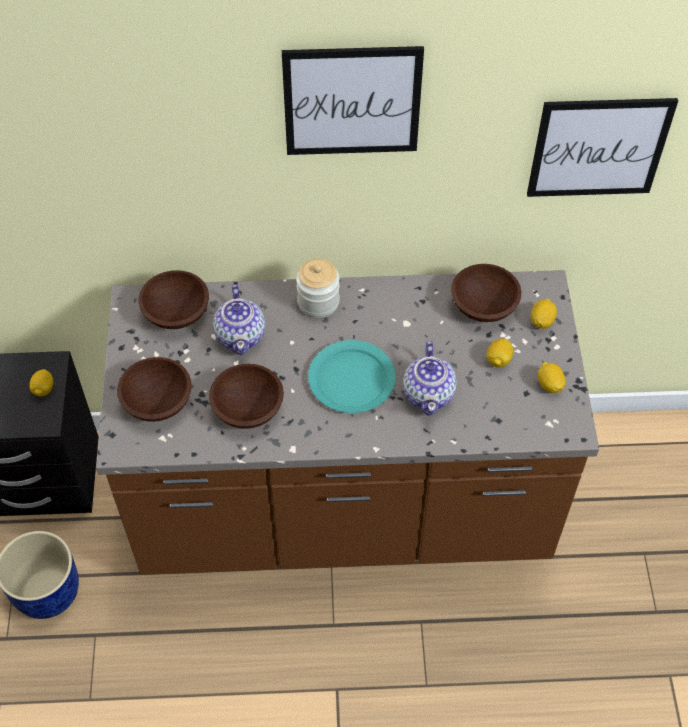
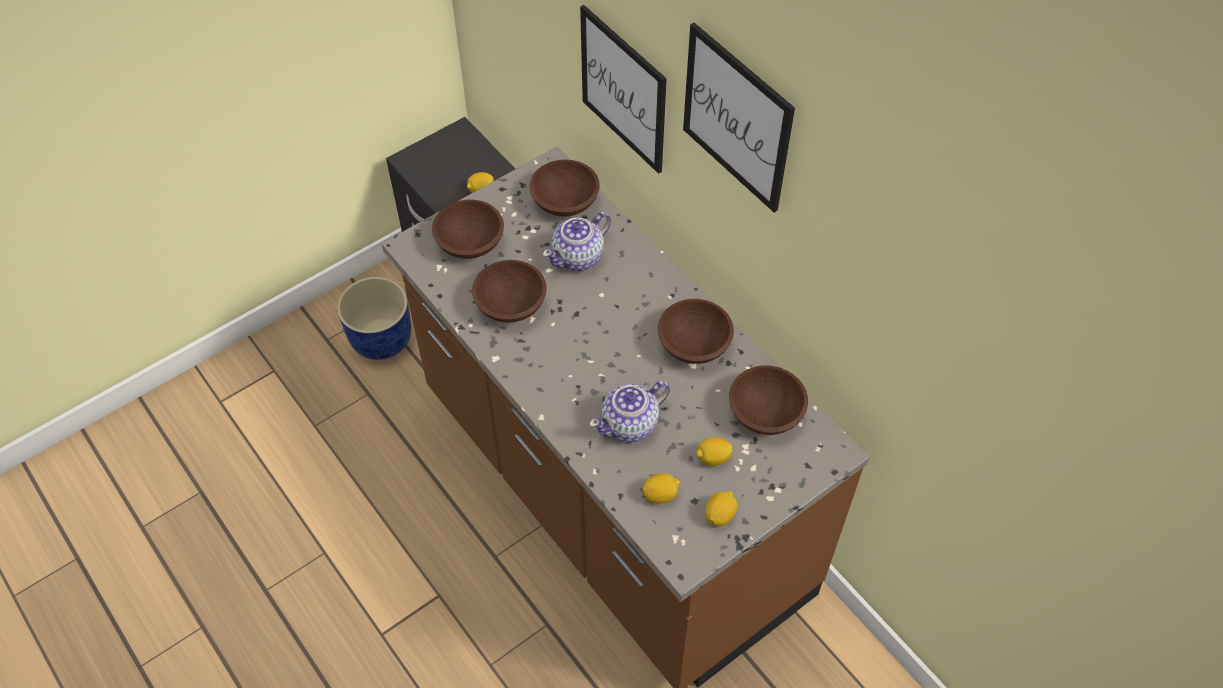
camera: 55 degrees right, 0 degrees up
(318, 302) = (659, 288): jar -> none
(351, 379) = (598, 359): turquoise plate -> none
(389, 311) = (695, 344): none -> brown bowl
(541, 321) = (789, 469): lemon -> lemon (660, 495)
(598, 147) = (923, 350): picture -> picture (623, 89)

